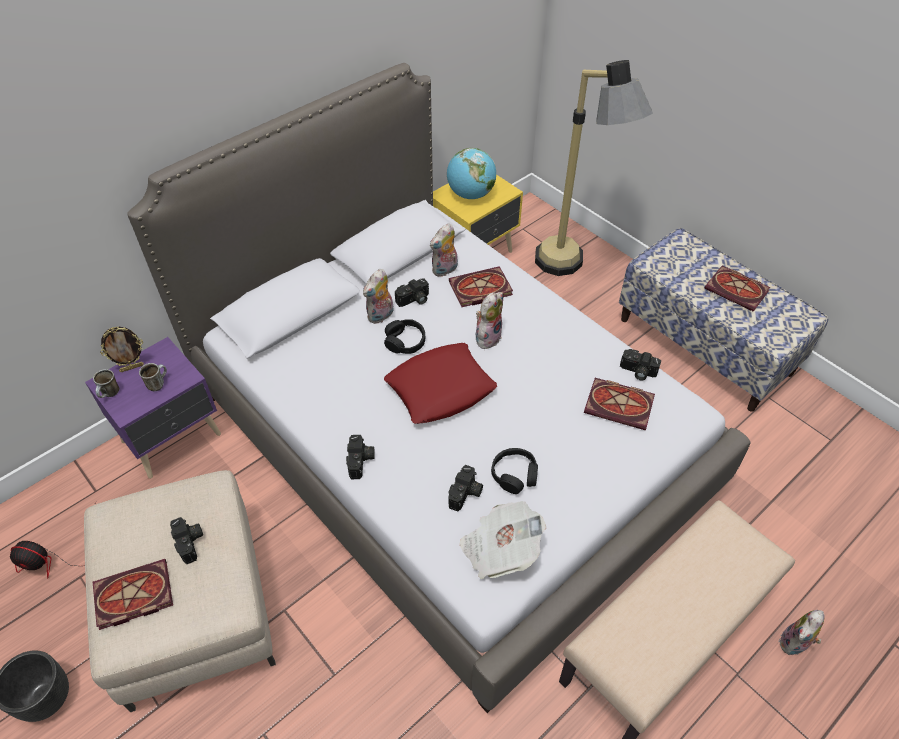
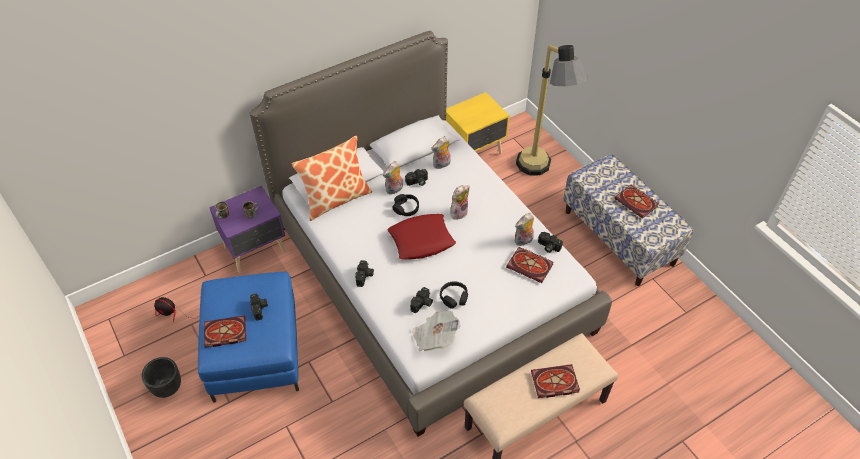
camera: 10 degrees right, 0 degrees up
(132, 367) = (238, 202): picture frame -> none
(193, 607) = (255, 351): beige ottoman -> blue ottoman
(291, 342) = (336, 199): none -> pillow
(470, 194) = (473, 113): globe -> none
(479, 290) = (461, 180): book -> book (554, 383)
(794, 644) = (617, 430): plush toy -> plush toy (523, 241)

